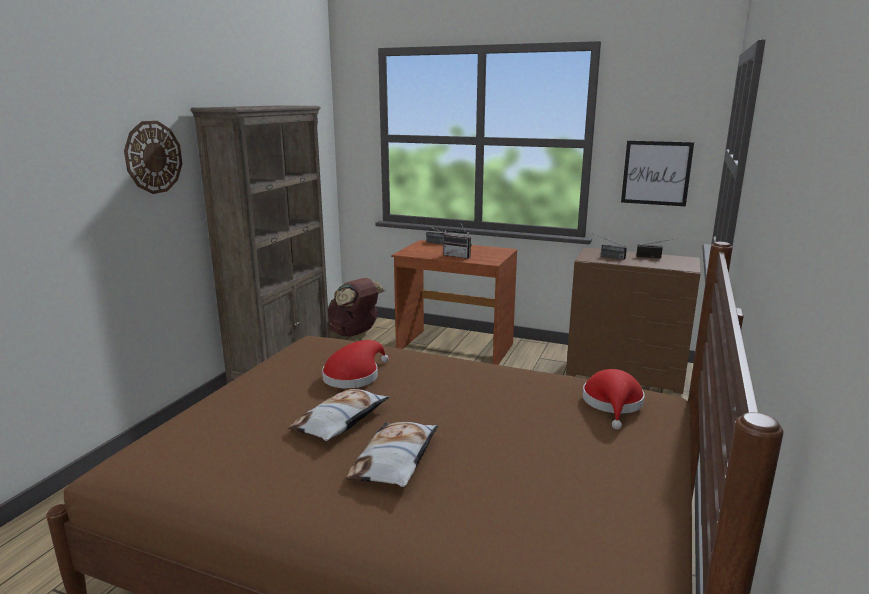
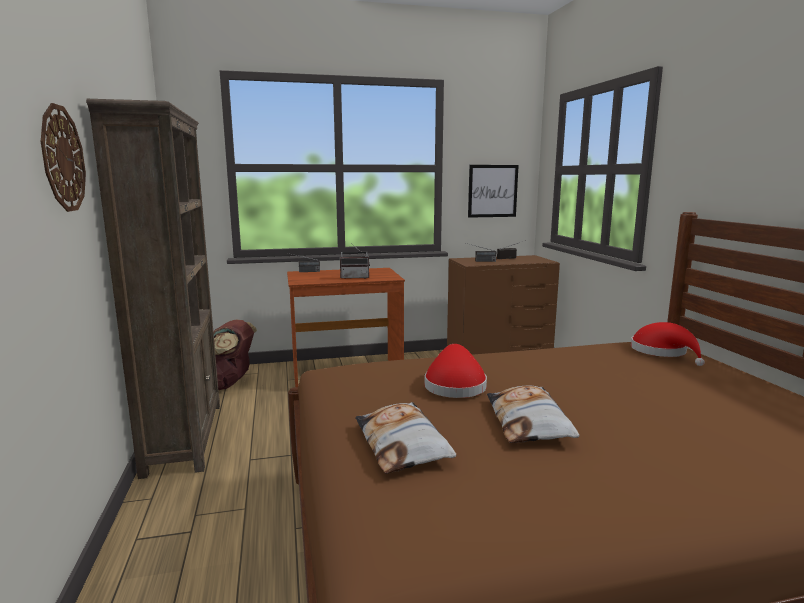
camera: 35 degrees left, 5 degrees down
(395, 460) = (639, 434): pillow -> pillow (402, 444)

